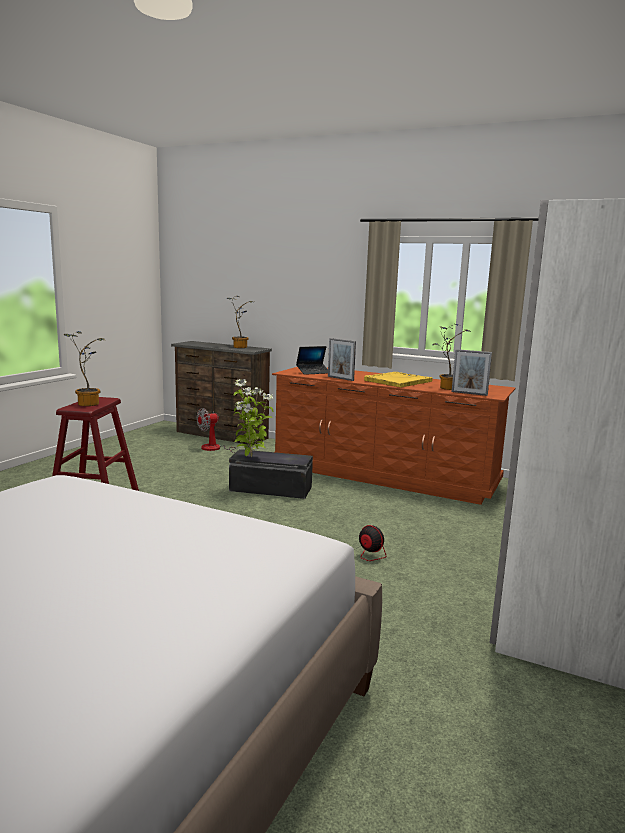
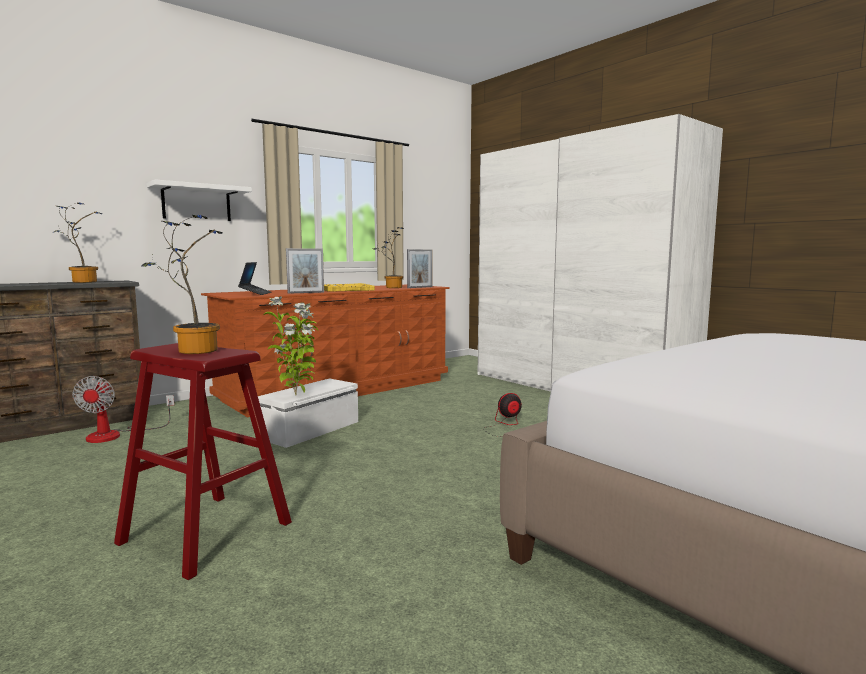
camera: 65 degrees left, 5 degrees down
(270, 489) = (311, 430): black storage box -> white storage box
(320, 292) = (196, 203): none -> white shelf

